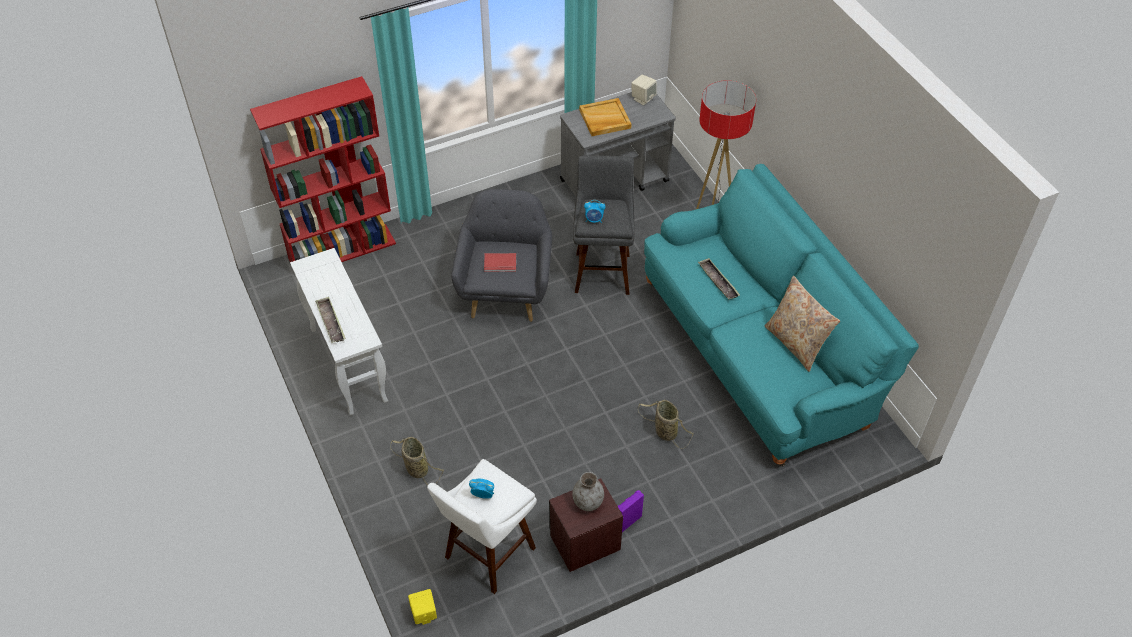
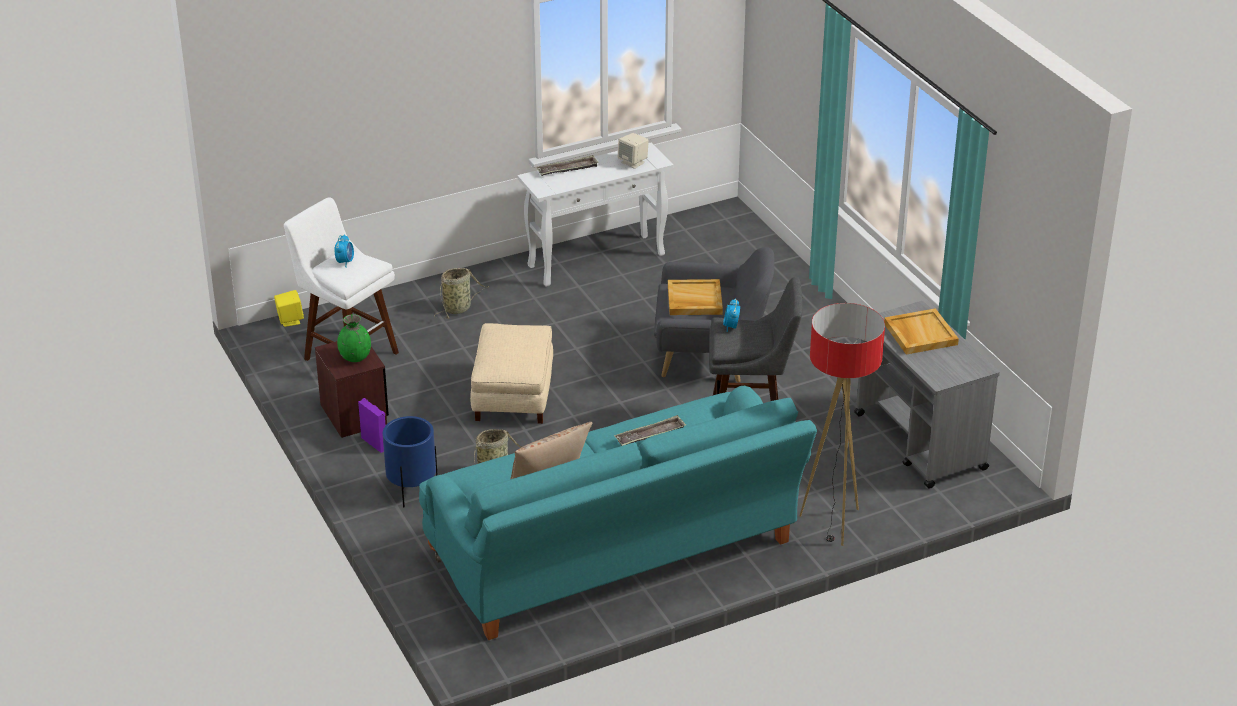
camera: 90 degrees right, 15 degrees down
(342, 250) = (765, 246): red bookcase -> none
(500, 264) = (694, 300): red book -> beige tray
(555, 422) = (512, 395): none -> beige ottoman
(587, 502) = (355, 357): grey vase -> green vase
(643, 98) = (970, 365): beige speaker -> beige speaker (633, 162)
(693, 489) = (412, 491): none -> blue planter

